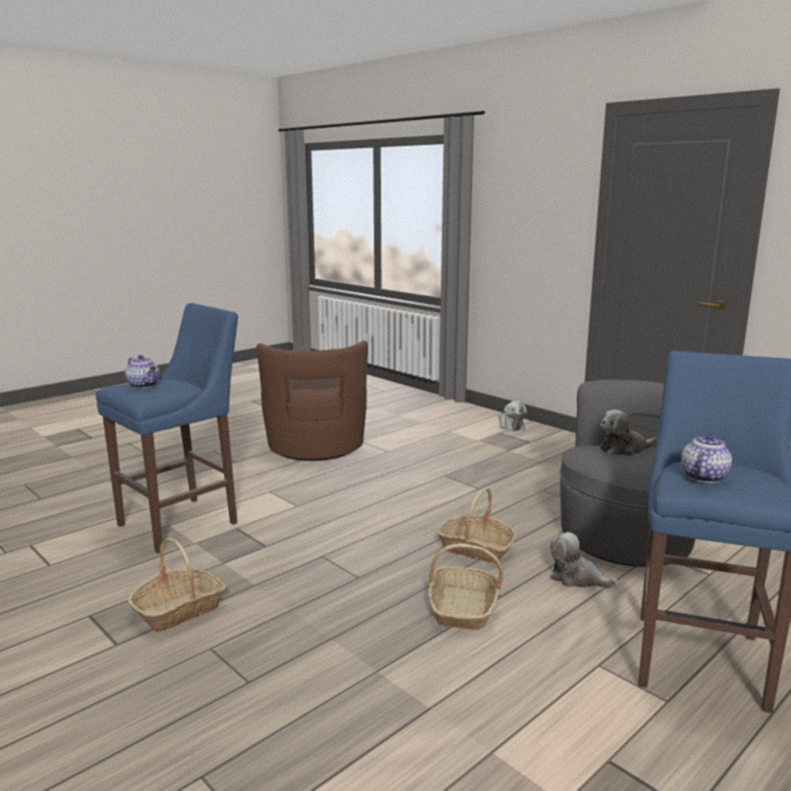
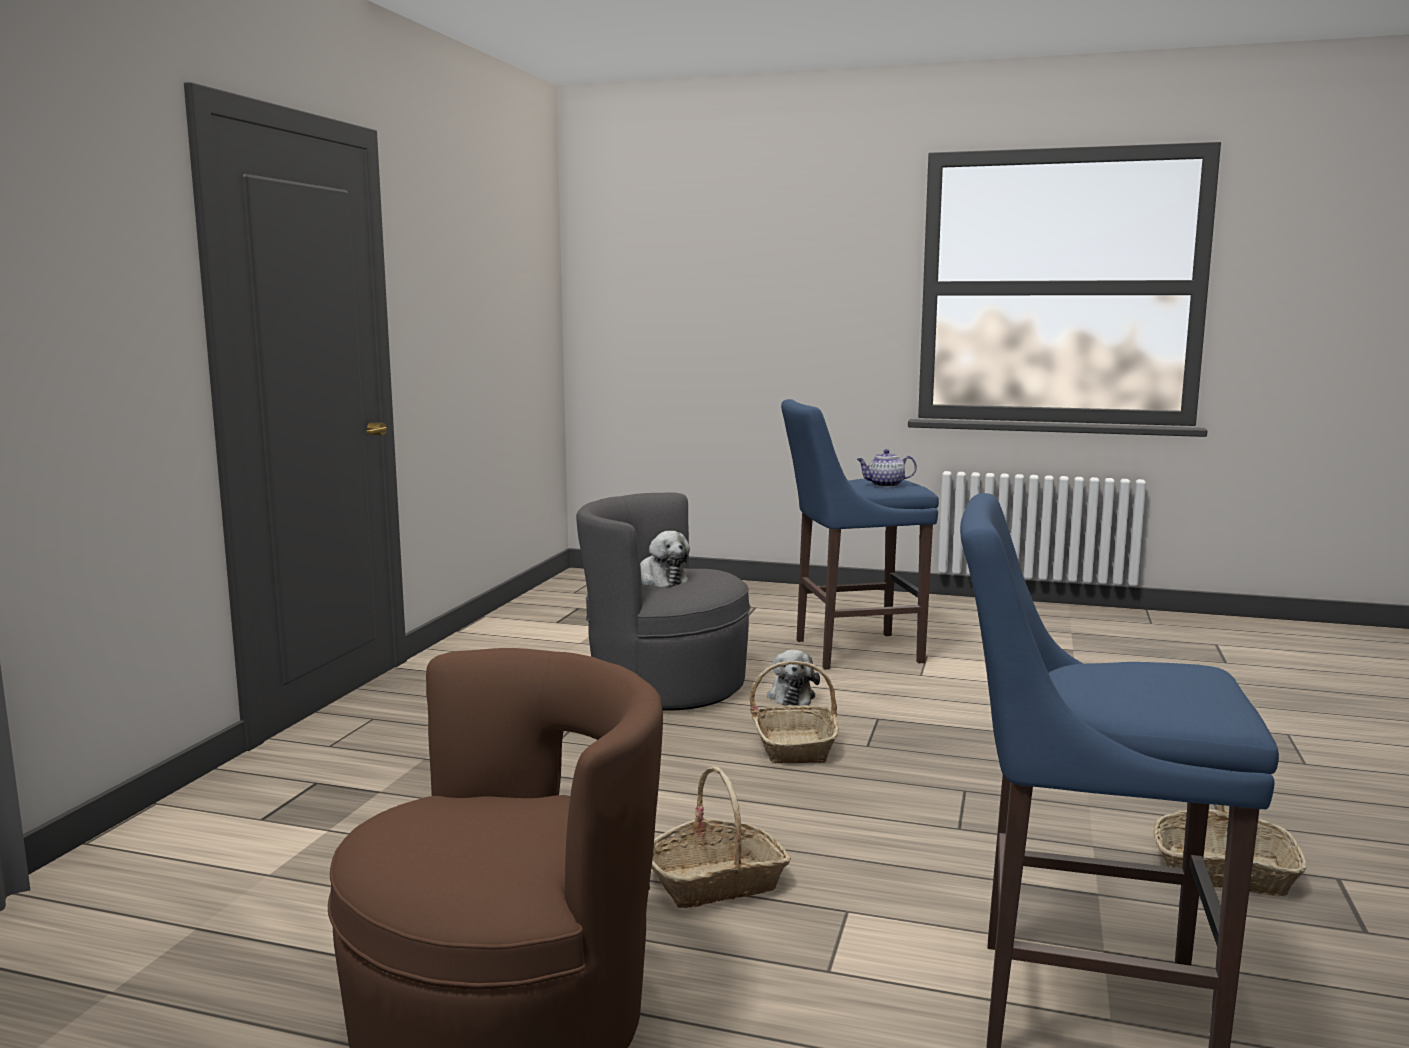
camera: 120 degrees left, 5 degrees down
(144, 385) = (1164, 693): teapot -> none
(463, 608) = (929, 729): basket -> basket (717, 882)
(510, 425) = (202, 817): plush toy -> none

